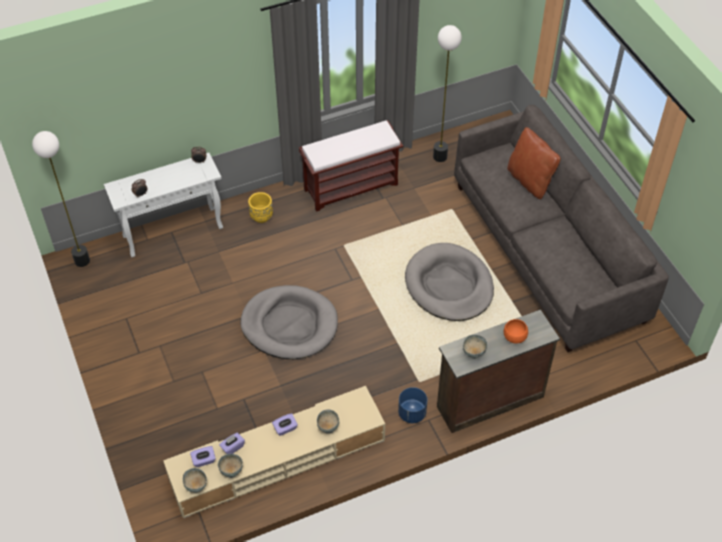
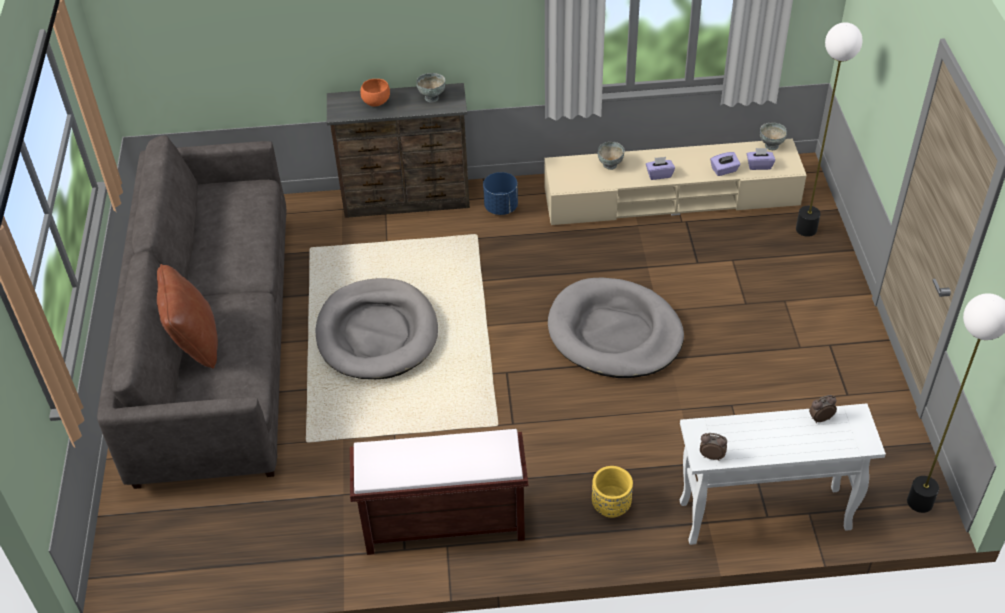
camera: 160 degrees left, 5 degrees down
(231, 472) = (729, 150): grey bowl -> none
(439, 157) = (268, 542): floor lamp -> floor lamp (806, 229)

